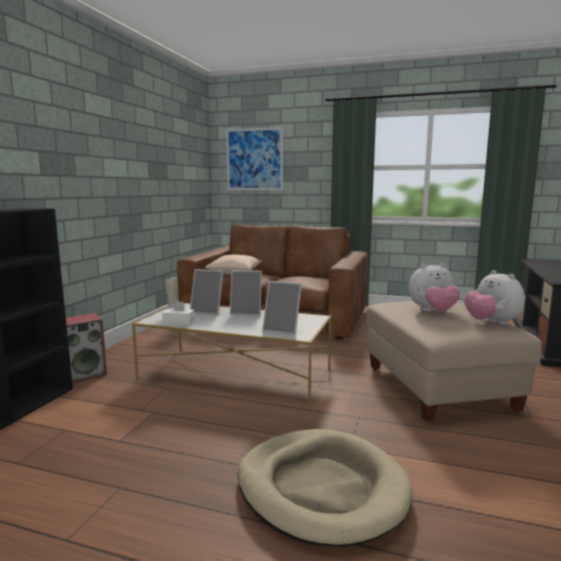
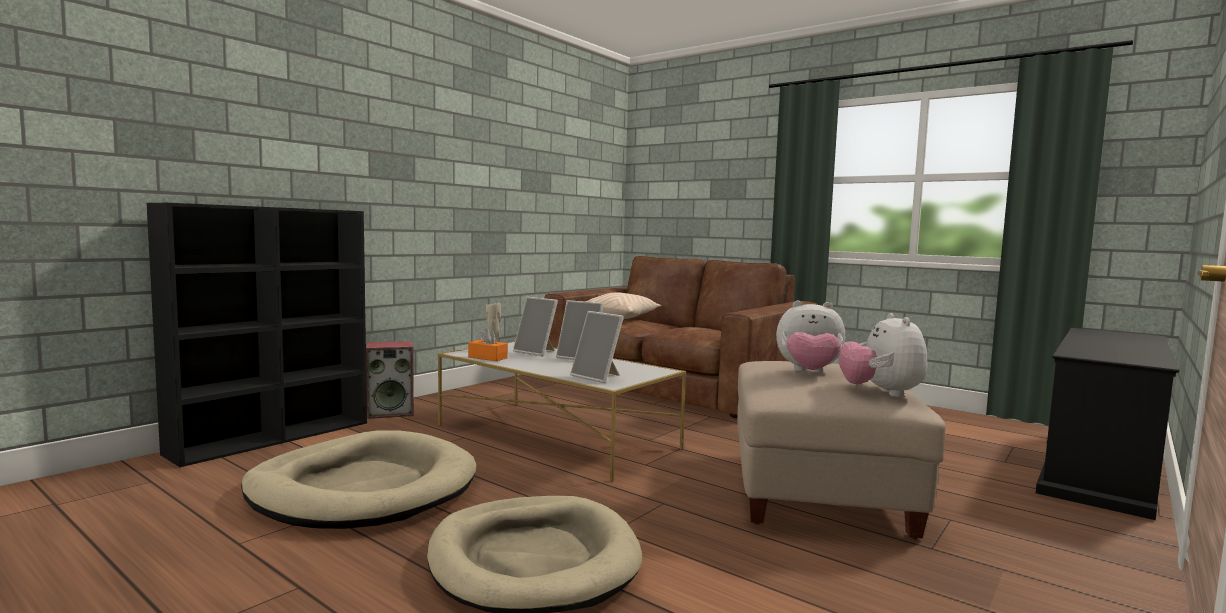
camera: 20 degrees right, 5 degrees down
(129, 454) = (363, 488): none -> beige dog bed
(178, 322) = (487, 358): white tissue box -> orange tissue box
(254, 159) = (678, 170): picture -> none

